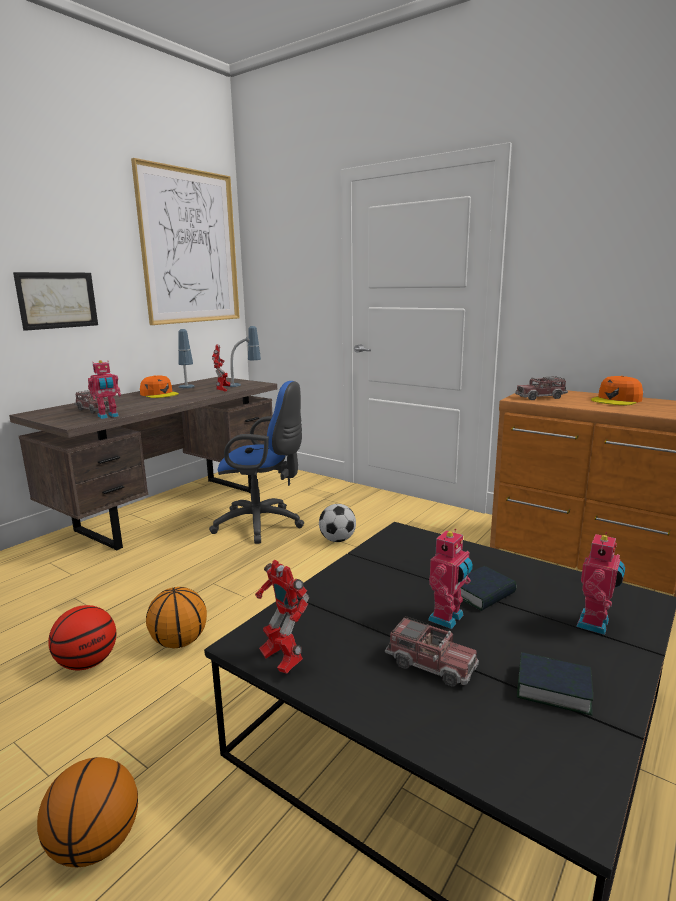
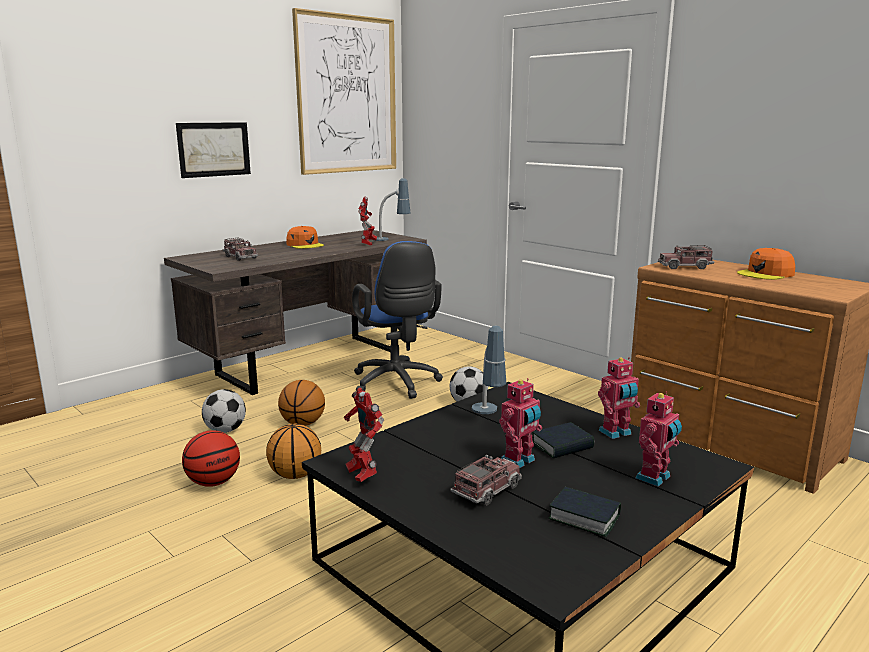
camera: 10 degrees right, 0 degrees up
(92, 595) = (225, 430): none -> football
(96, 843) = (204, 602): basketball -> basketball (303, 423)
(108, 416) = (251, 264): toy robot -> toy robot (616, 433)
(187, 389) = (334, 241): table lamp -> table lamp (488, 416)
(263, 524) = (397, 384): blue office chair -> blue office chair turned 45 degrees clockwise
(431, 664) = (487, 490): toy truck -> toy truck turned 90 degrees counterclockwise

